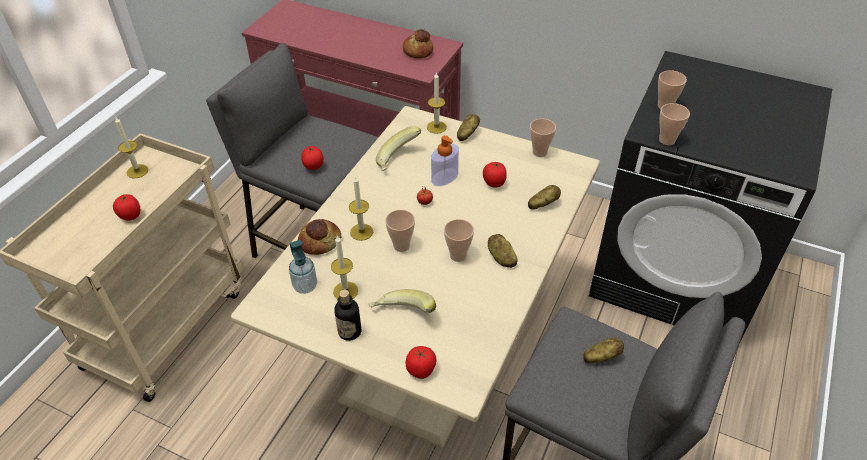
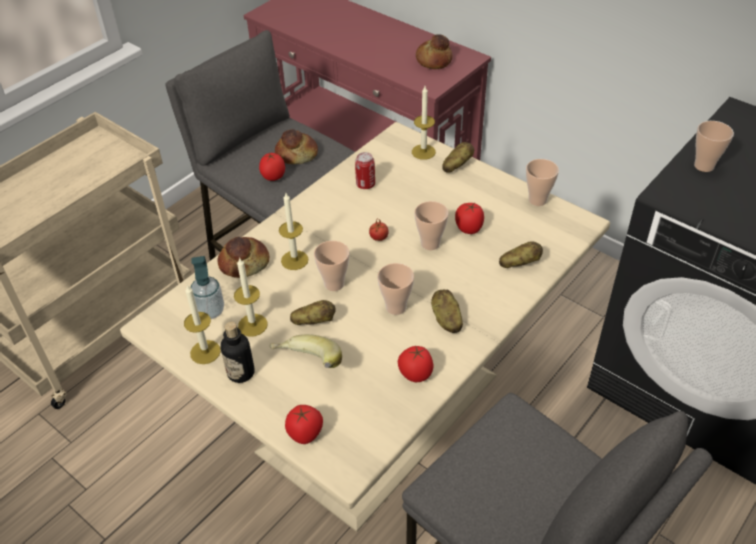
camera: 15 degrees right, 0 degrees up
(130, 216) = (58, 201): tomato -> tomato (415, 374)
(137, 171) = (82, 153): candle -> candle (205, 352)
(327, 144) = (297, 154): none -> bread
(398, 160) = (365, 184): banana -> can
(444, 177) = (412, 212): soap dispenser -> none
(601, 357) = (535, 464): potato -> potato (314, 321)
(667, 140) = (691, 209): cup -> cup (430, 244)

